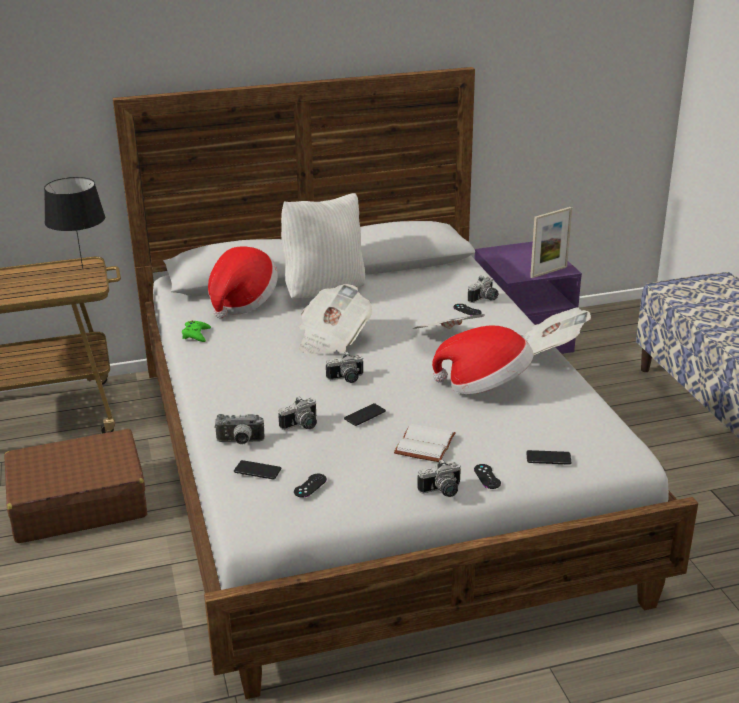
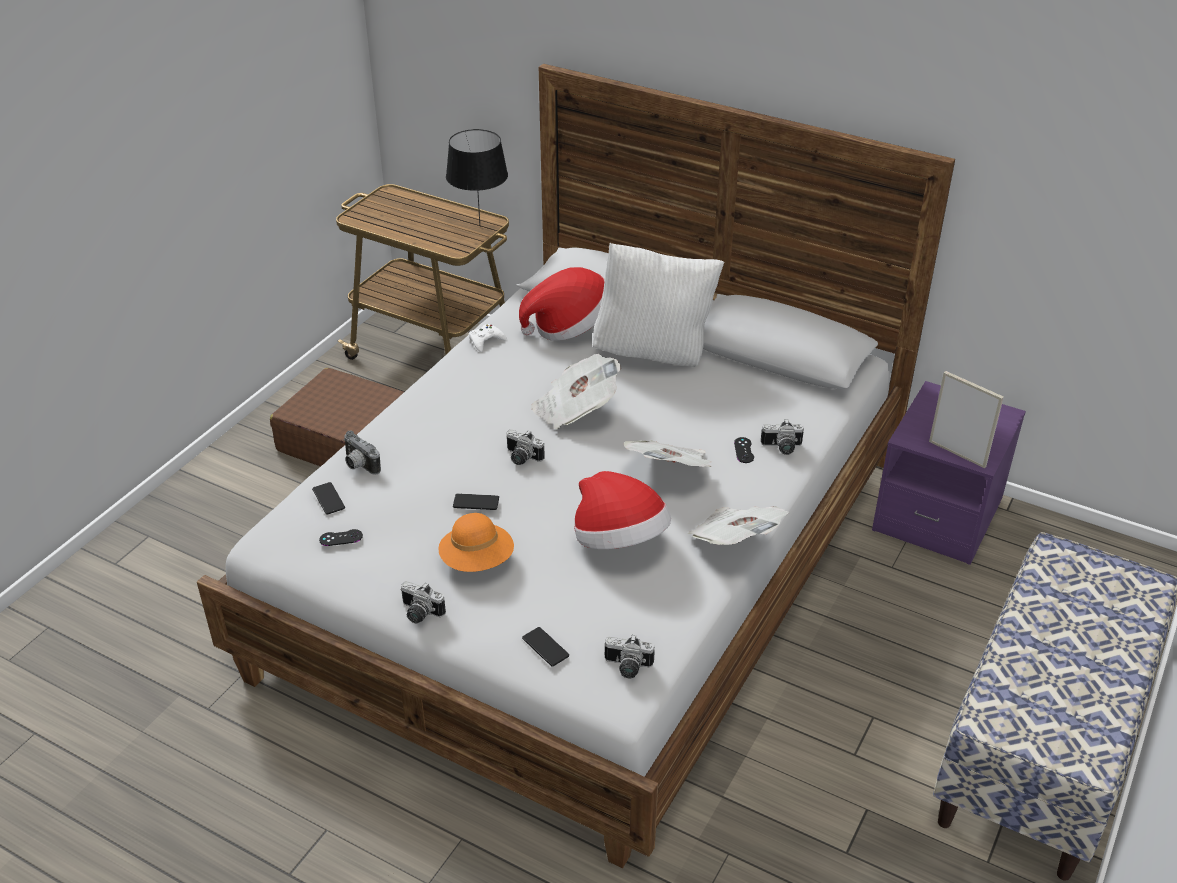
camera: 45 degrees right, 10 degrees up
(196, 334) = (486, 341): green game controller -> white game controller
(302, 426) = (416, 480): camera -> camera (627, 667)
(423, 444) = (477, 561): white book -> orange hat
(487, 476) = (472, 626): black game controller -> none
(548, 272) = (957, 453): picture frame -> picture frame turned 150 degrees counterclockwise

